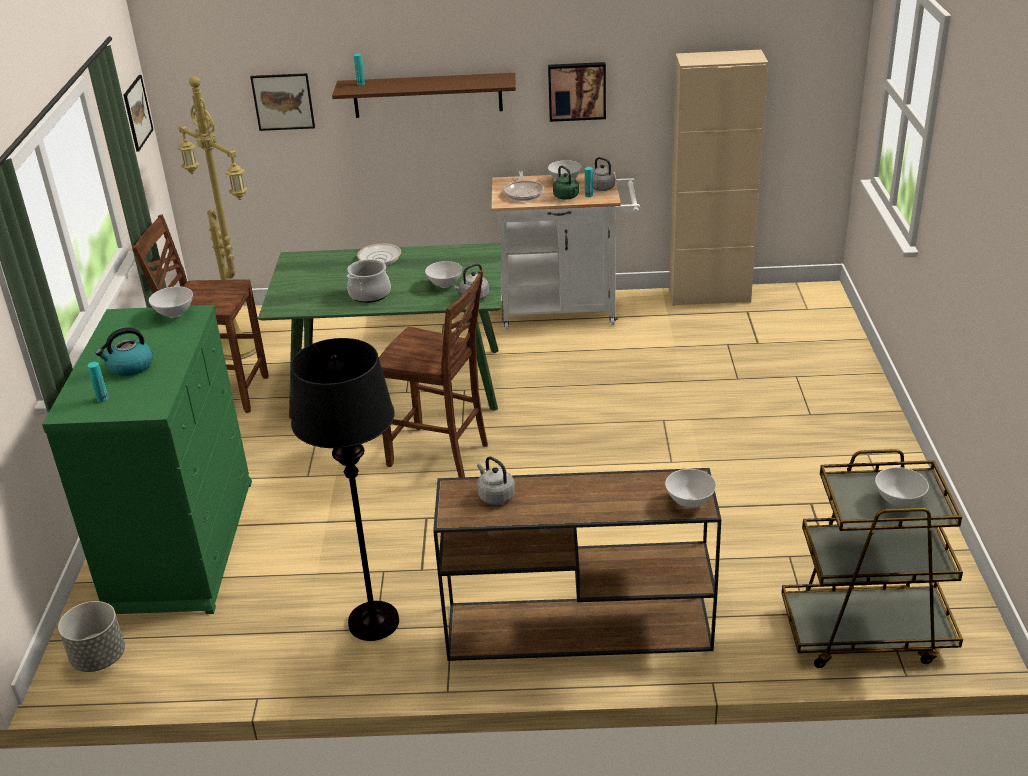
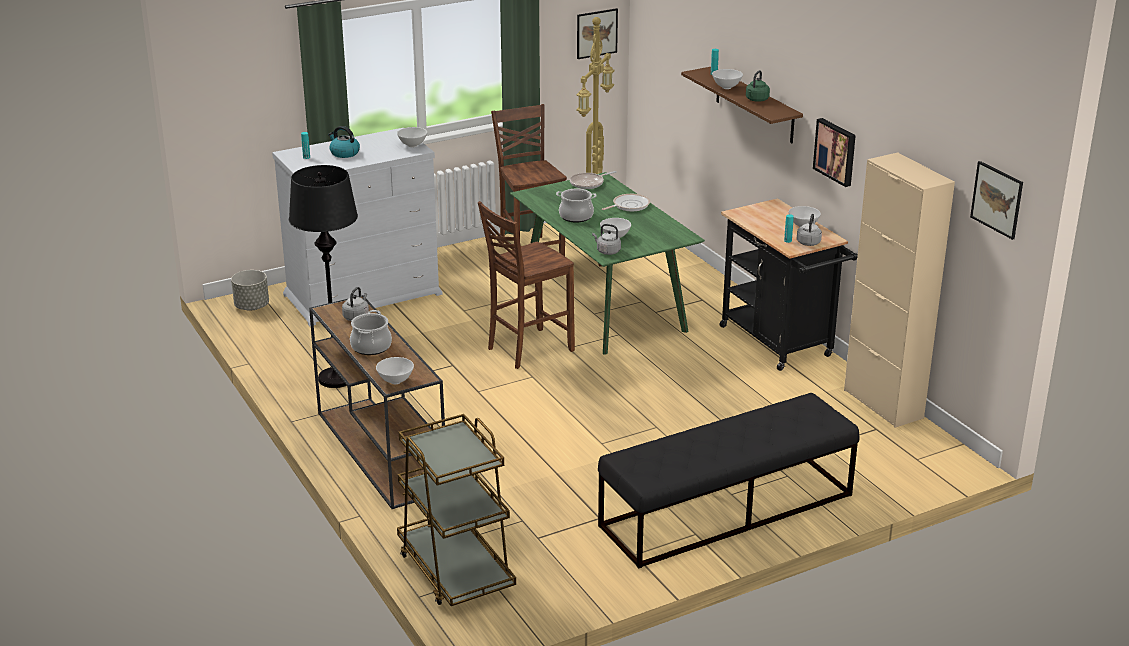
camera: 60 degrees right, 5 degrees down
(181, 544) = (363, 294): green dresser -> white dresser
(283, 101) = (685, 67): picture -> picture (997, 199)
(440, 455) = (527, 349): brown chair -> brown chair turned 60 degrees clockwise
(524, 193) = (762, 216): frying pan -> frying pan (588, 183)
(567, 197) = (774, 233): green kettle -> green kettle (756, 100)
(567, 310) = (780, 344): white cart -> black cart
(587, 501) = (371, 347): none -> cooking pot
(836, 425) = (726, 510): none -> black bench
(898, 501) = (449, 456): white bowl -> white bowl (727, 87)

